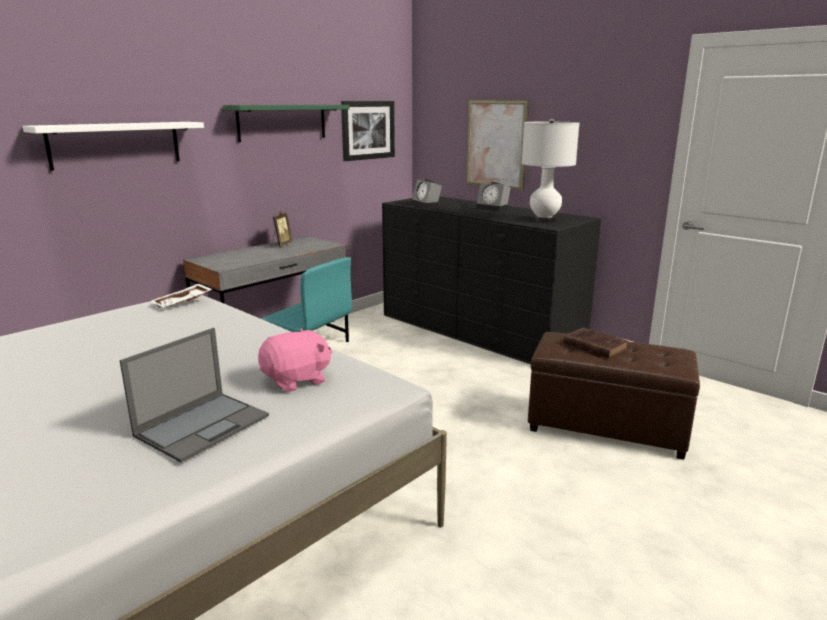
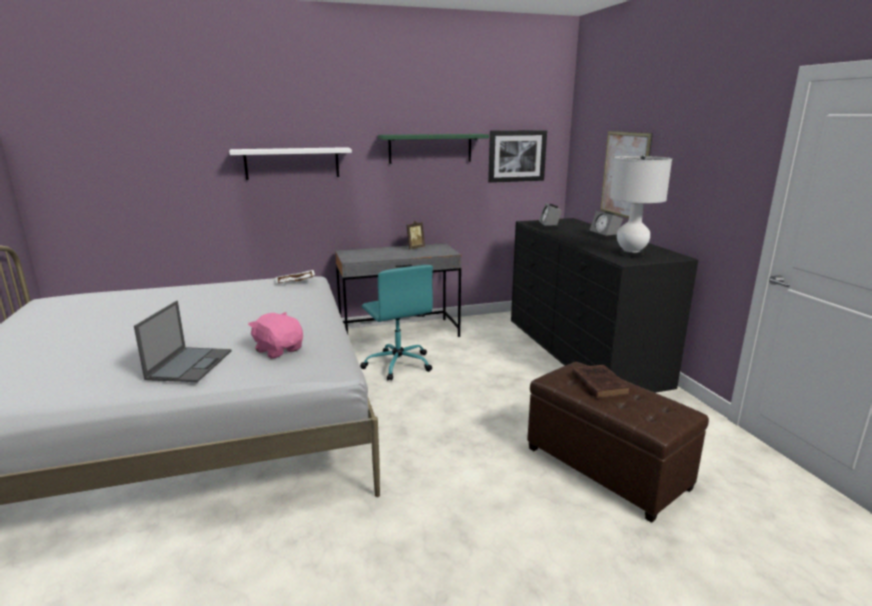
camera: 30 degrees right, 0 degrees up
(203, 425) = (190, 364): laptop -> laptop turned 60 degrees counterclockwise
(297, 380) = (279, 350): pink plush toy -> pink plush toy turned 135 degrees counterclockwise

